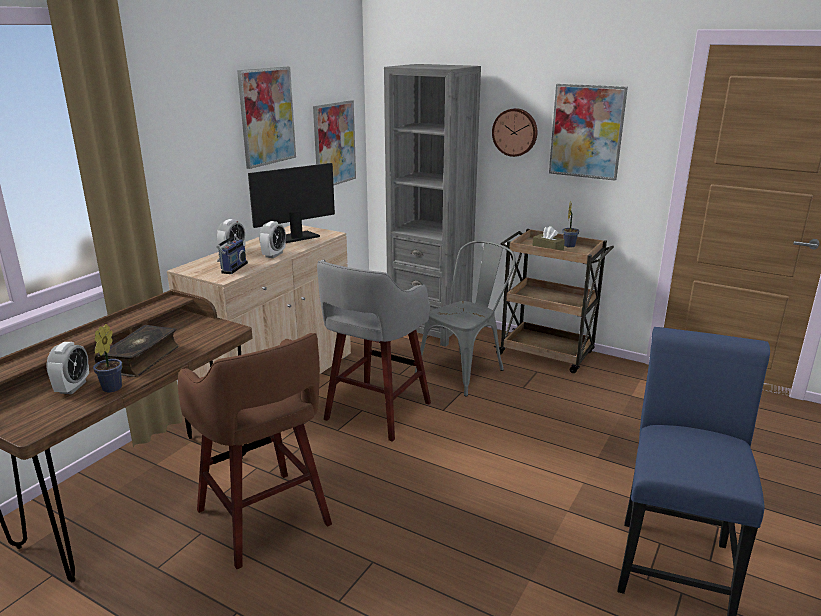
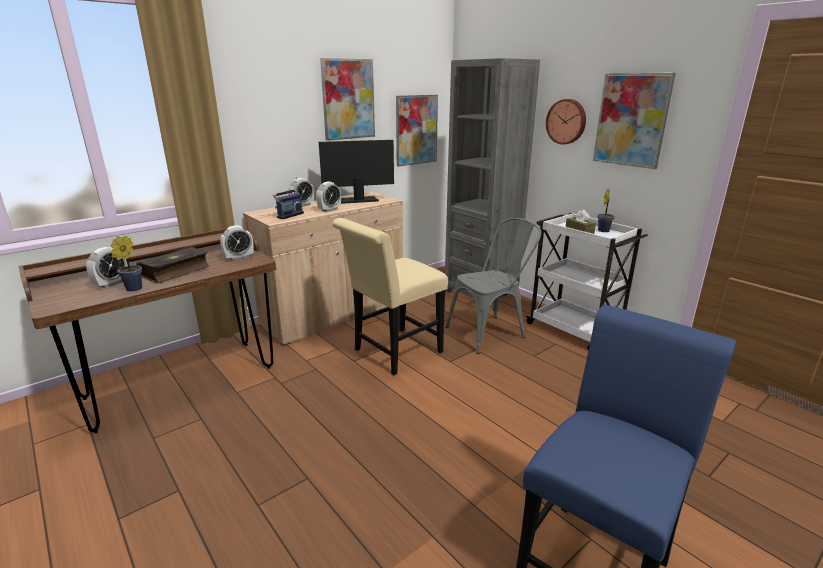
camera: 20 degrees right, 0 degrees up
(202, 329) = (239, 258): none -> alarm clock
(265, 520) = (251, 420): brown stool -> none
(376, 413) = (393, 353): grey stool -> beige chair
(547, 354) = (574, 330): brown cart -> white cart

